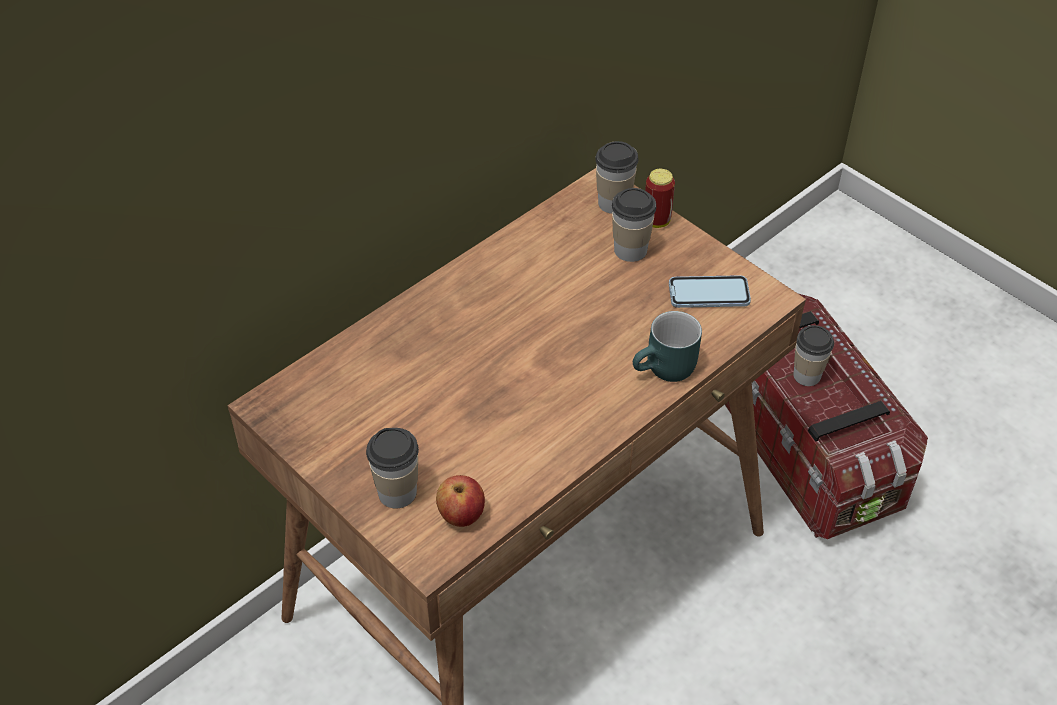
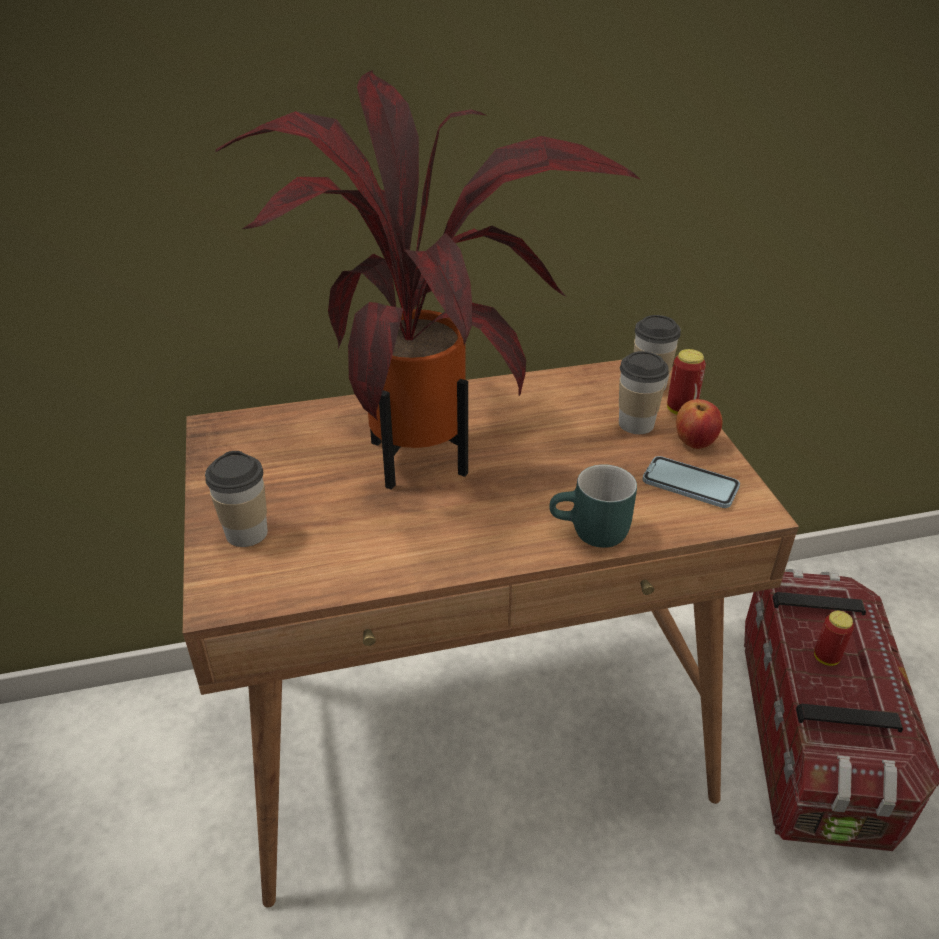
camera: 30 degrees right, 10 degrees down
(461, 515) = (282, 575): apple -> apple (695, 442)
(476, 350) = (422, 450): none -> potted plant
(807, 375) = (826, 657): cup -> can

